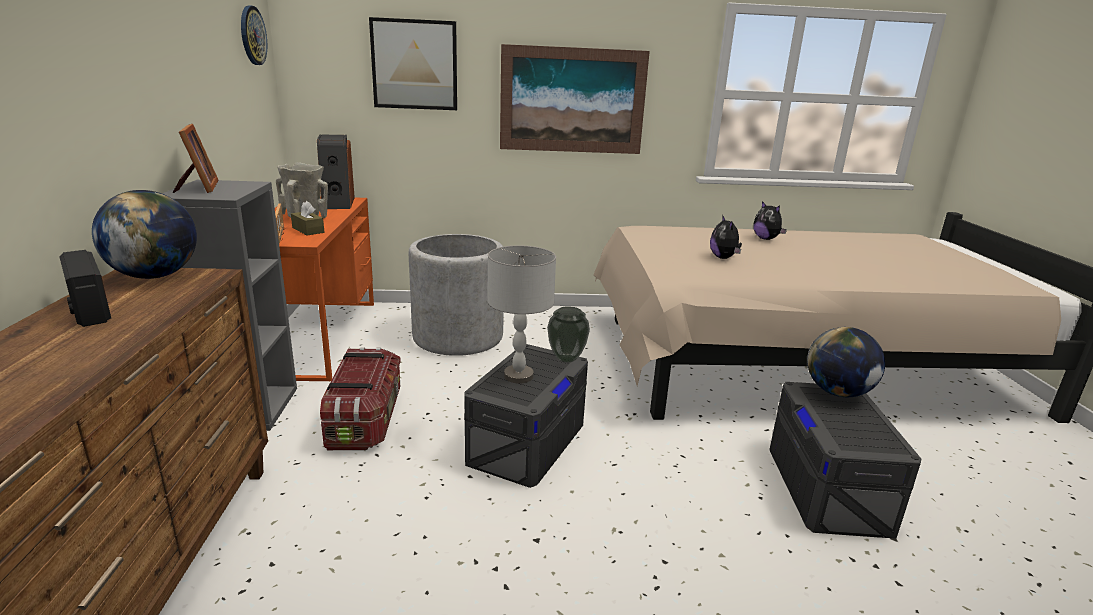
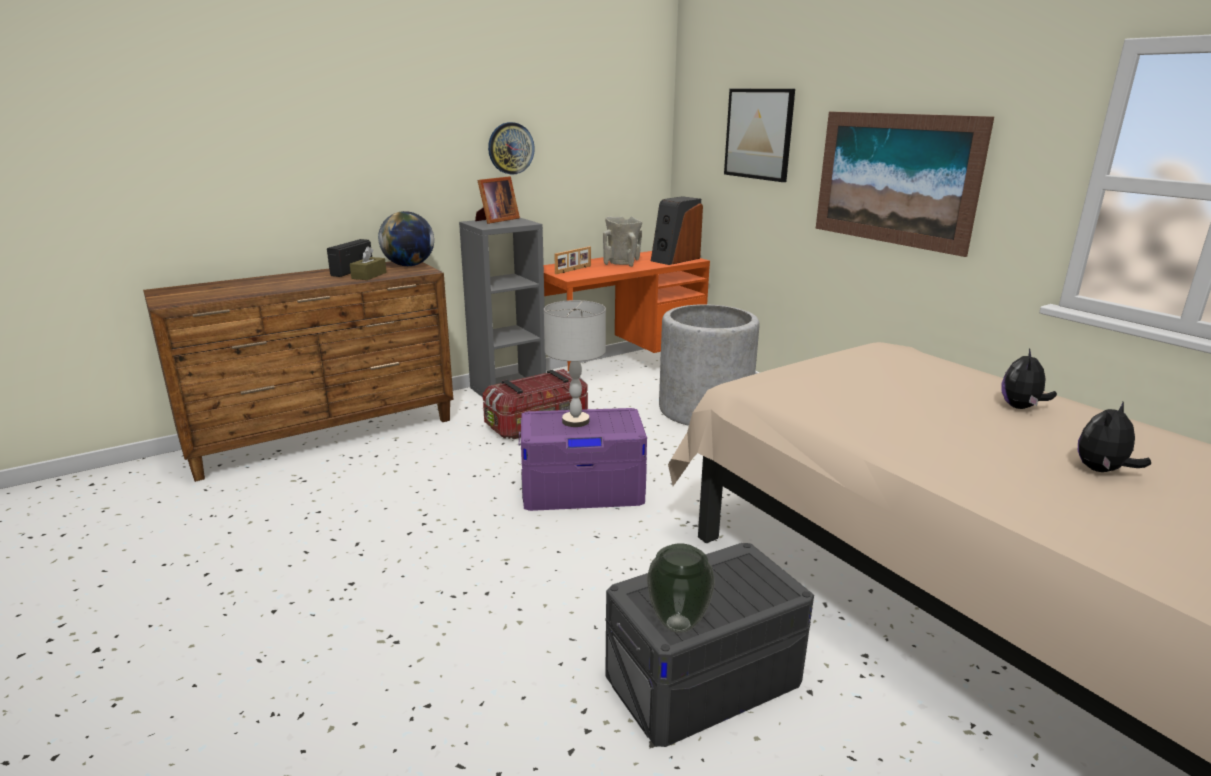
camera: 60 degrees right, 0 degrees up
(252, 35) = (635, 109): wall clock -> wall clock (510, 148)
(308, 230) = (596, 271): brown tissue box -> brown tissue box (369, 275)
(527, 442) = (582, 489): grey storage box -> purple storage box
(567, 358) = (631, 429): vase -> vase (679, 624)
(724, 258) = (867, 396): plush toy -> plush toy (1102, 471)
(837, 392) = (768, 579): globe -> none

